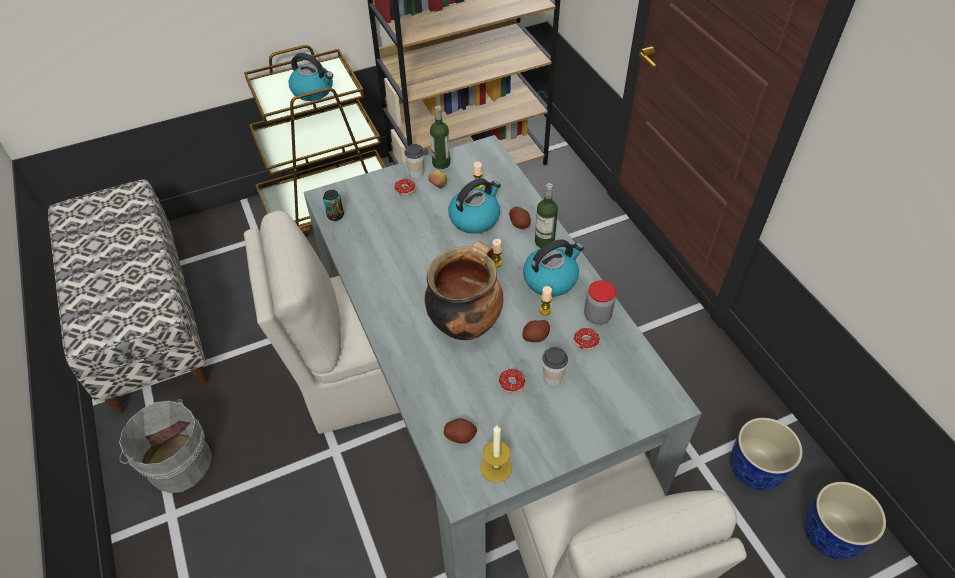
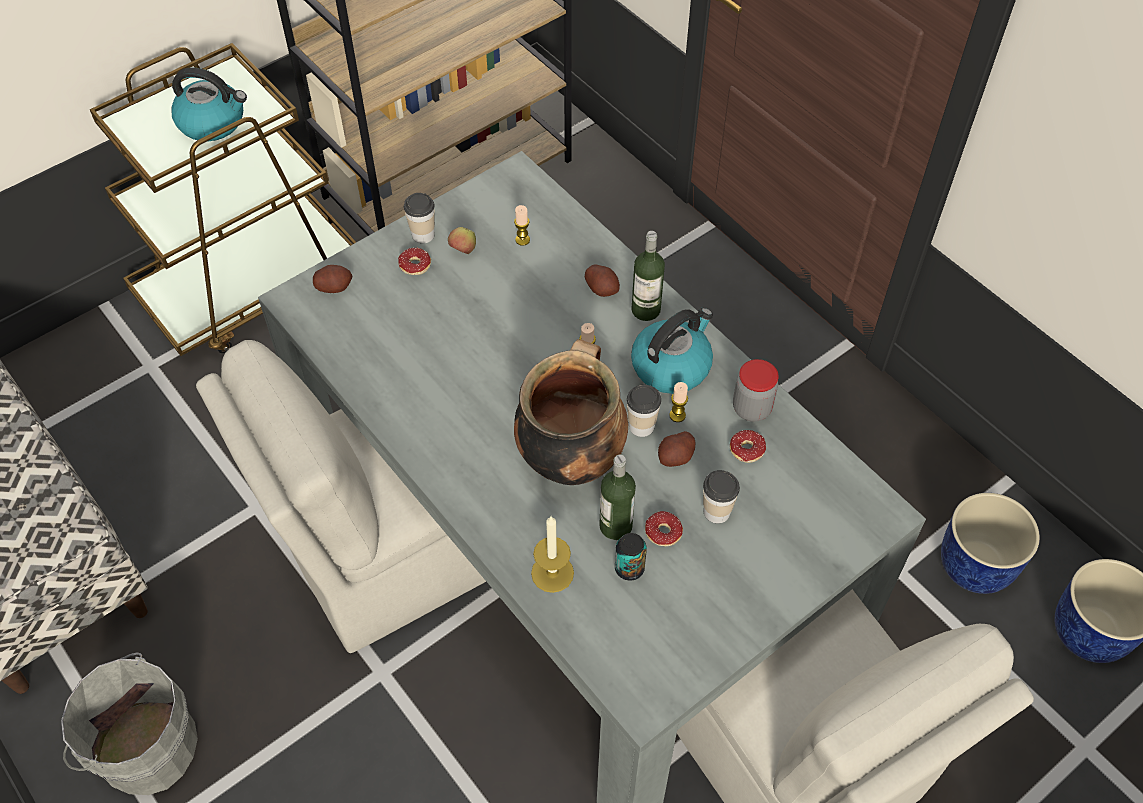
camera: 15 degrees left, 5 degrees up
(335, 215) = (322, 327): can -> can (629, 568)
(441, 163) = (456, 212): bottle -> bottle (615, 526)
(460, 435) = (615, 623): potato -> potato (334, 287)
(475, 218) = (534, 292): kettle -> none
(496, 467) = (678, 656): candle -> candle (552, 573)
(518, 313) = (641, 426): none -> cup

